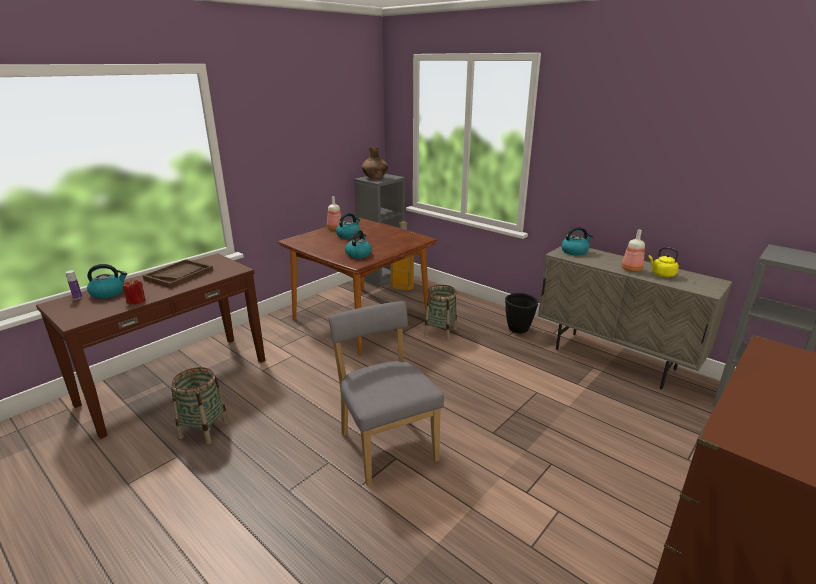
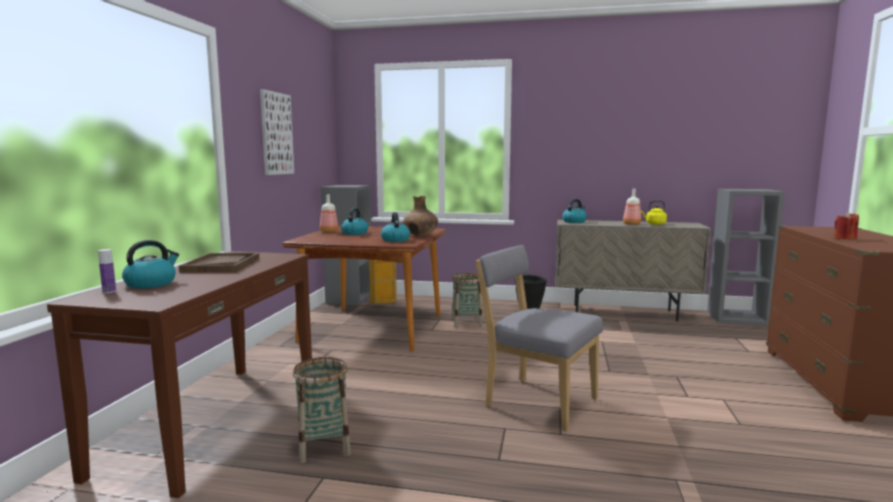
camera: 30 degrees left, 15 degrees down
(136, 301) = (212, 283): red candle -> red candle (845, 238)
(291, 140) = (276, 133): none -> picture
(375, 178) = (343, 186): brown vase -> brown vase (421, 235)

